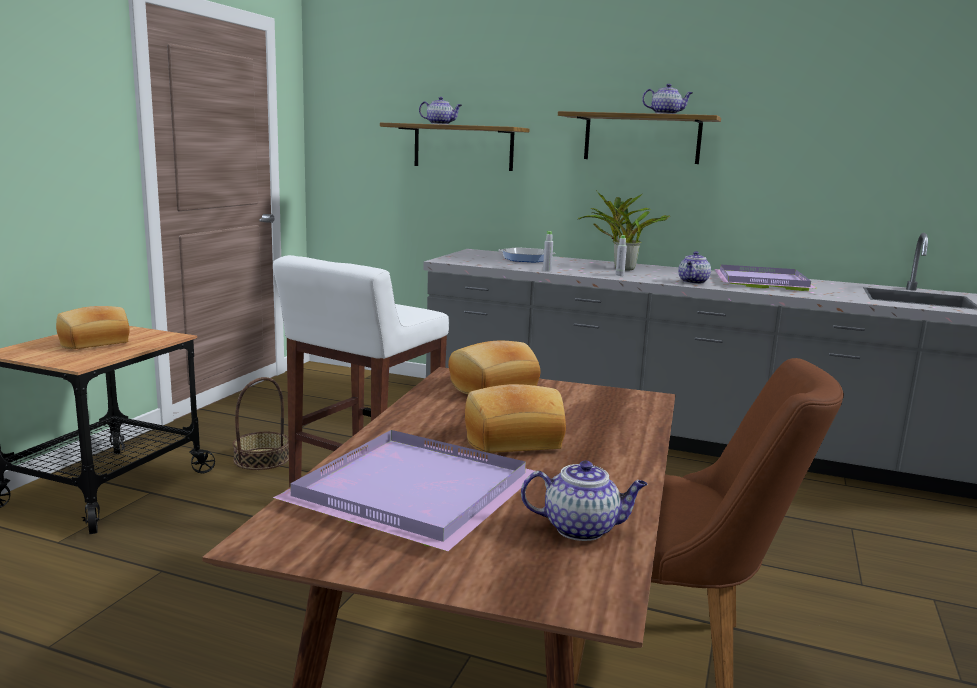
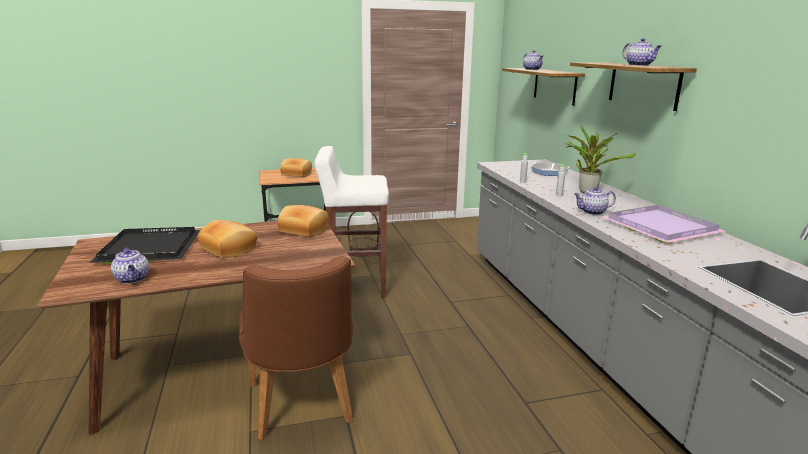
camera: 55 degrees right, 5 degrees up
(412, 490) = (152, 248): purple tray -> black tray

